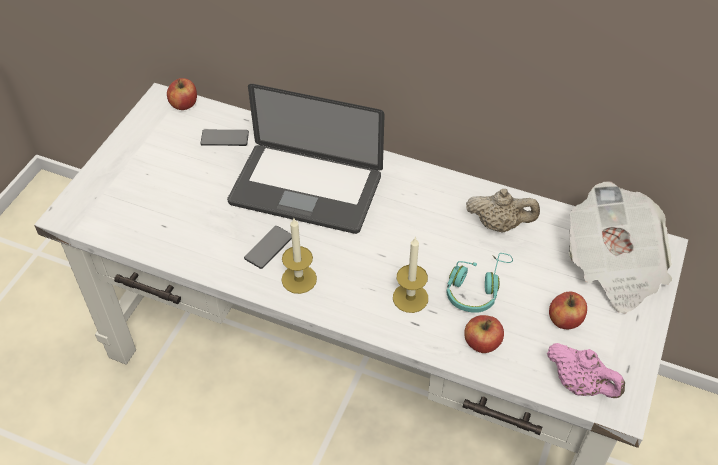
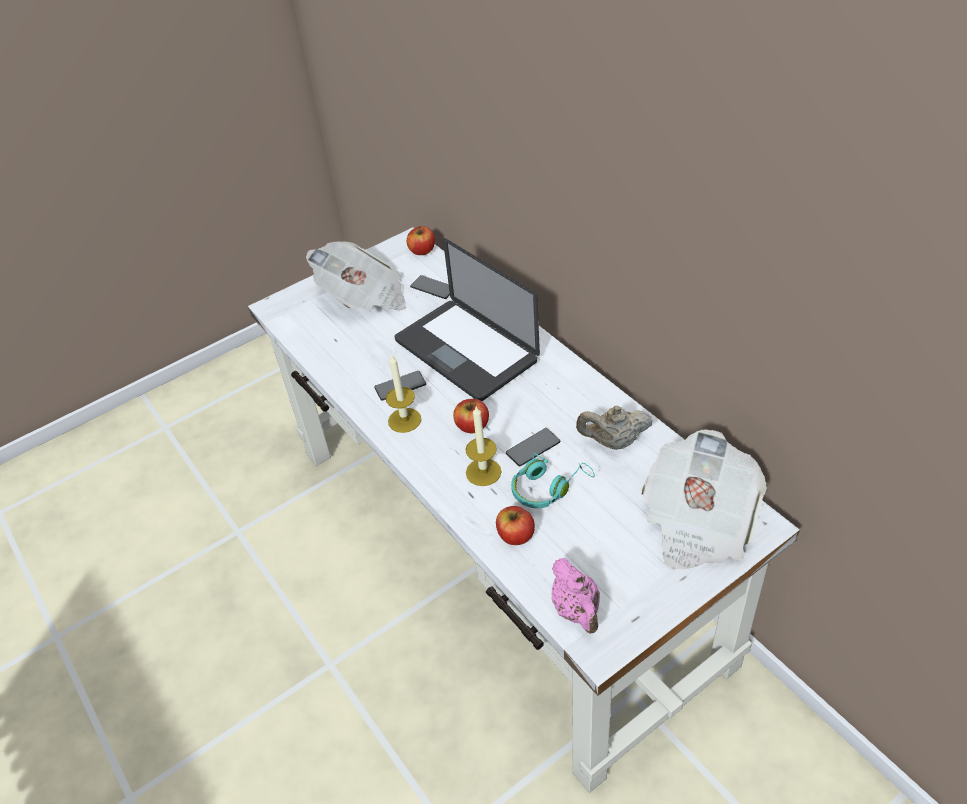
camera: 35 degrees right, 5 degrees down
(160, 172) = (363, 298): none -> newspaper
(436, 257) = (533, 448): none -> phone
(499, 224) = (613, 442): beige teapot -> beige teapot turned 135 degrees clockwise
(565, 320) = (608, 549): apple -> apple (472, 426)

